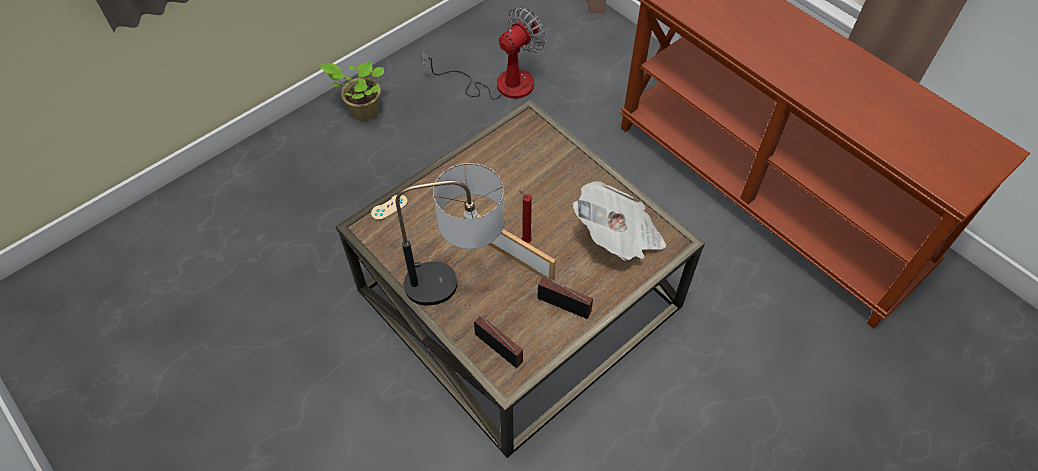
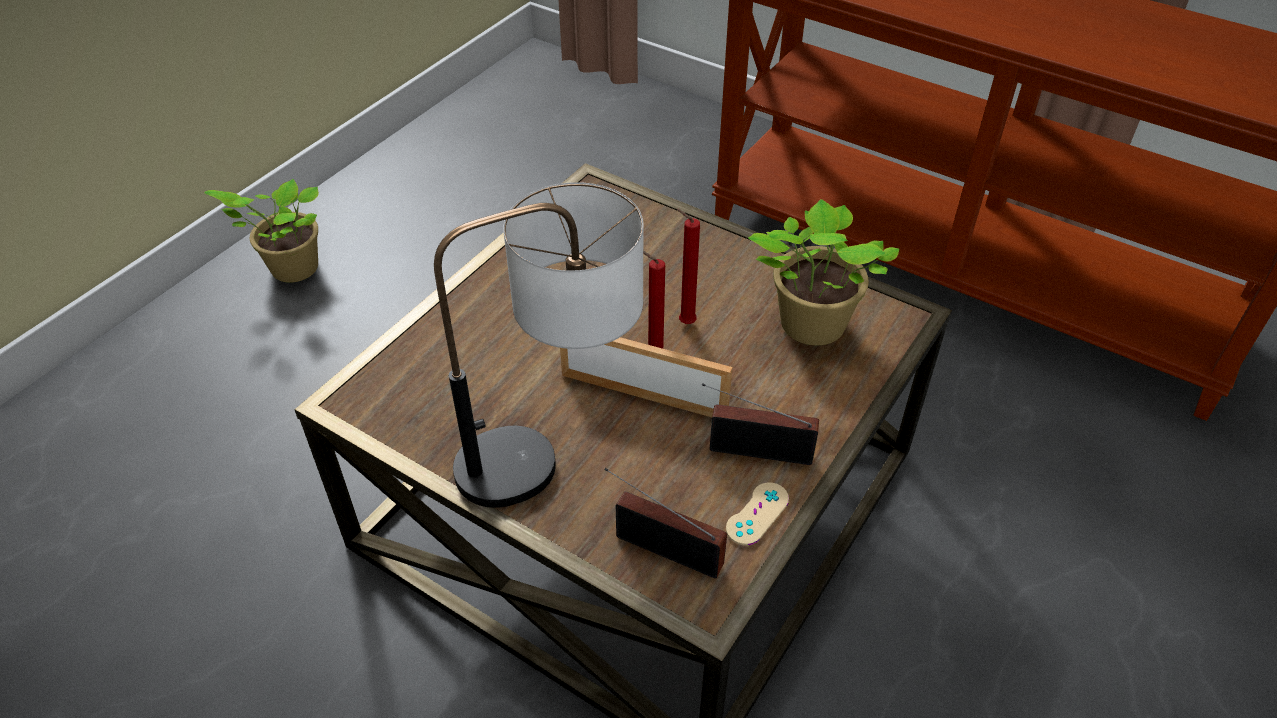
camera: 15 degrees left, 10 degrees down
(389, 207) = (390, 359): beige game controller -> beige game controller (757, 514)
(500, 83) = (508, 195): fan -> none
(550, 218) = (684, 322): none -> red candle
(618, 236) = (809, 327): newspaper -> potted plant

